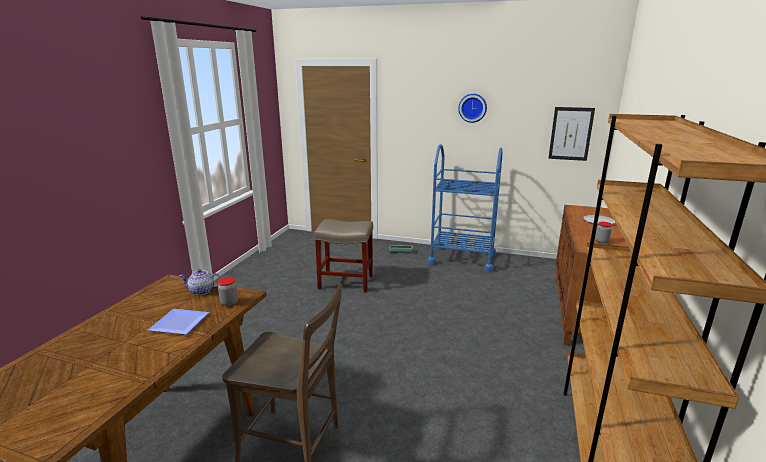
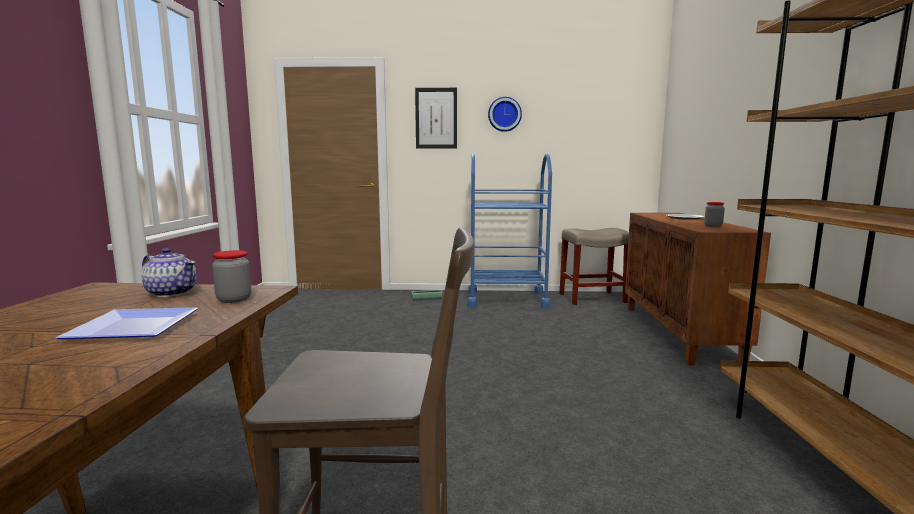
camera: 15 degrees left, 10 degrees down
(202, 291) = (171, 293): teapot -> teapot turned 135 degrees counterclockwise
(347, 282) = (369, 333): beige stool -> beige stool (593, 298)
(571, 134) = (617, 140): picture -> picture (436, 118)

